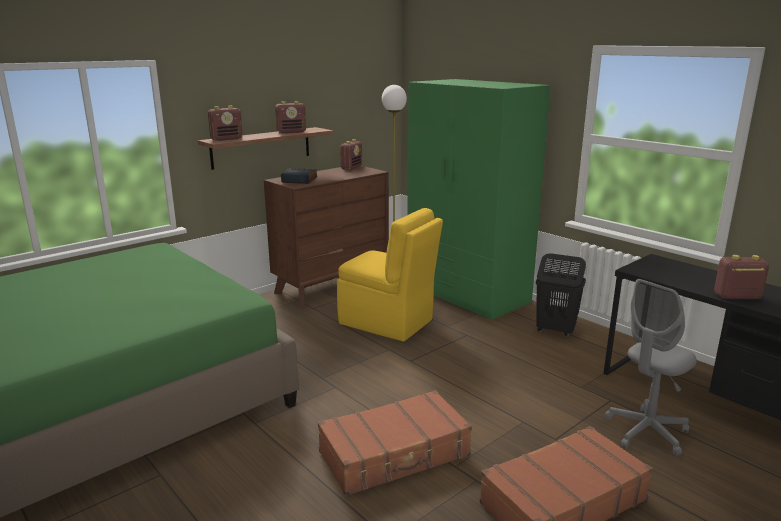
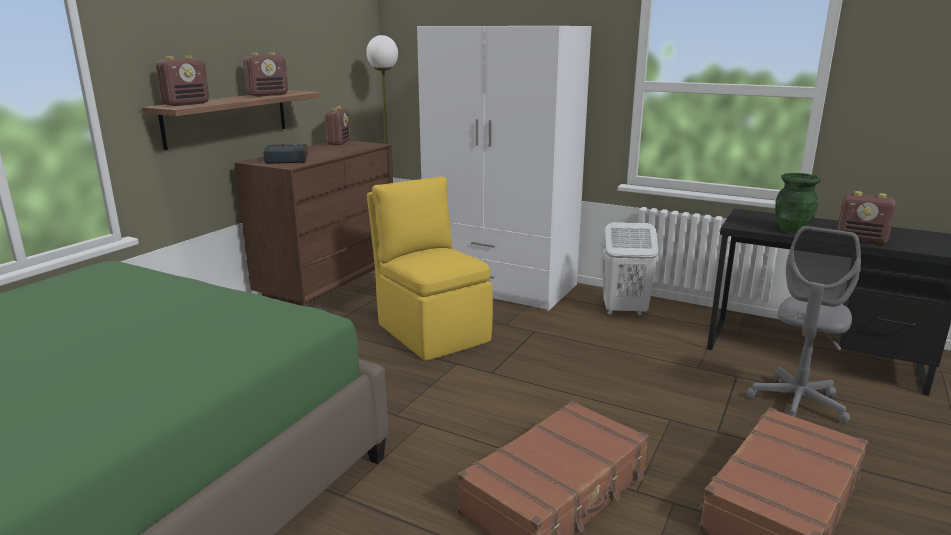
camera: 20 degrees left, 0 degrees up
(388, 322) = (432, 331): yellow chair -> yellow chair turned 135 degrees counterclockwise
(467, 294) = (500, 285): green wardrobe -> white wardrobe
(555, 330) = (624, 311): black laundry basket -> white laundry basket
(679, 279) = (791, 229): none -> green vase
(736, 297) = (861, 239): radio -> radio turned 135 degrees counterclockwise

